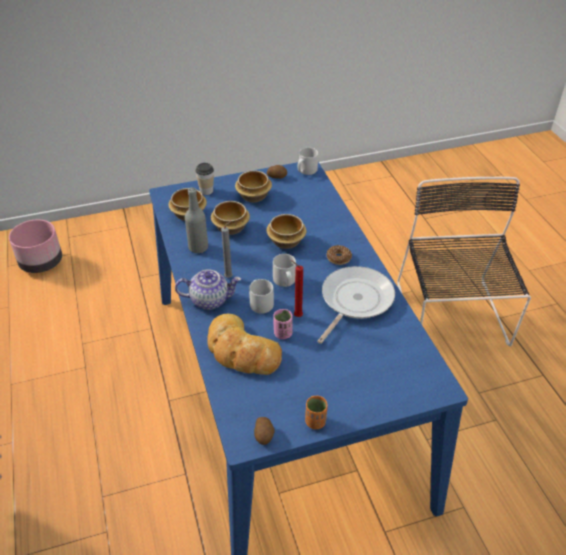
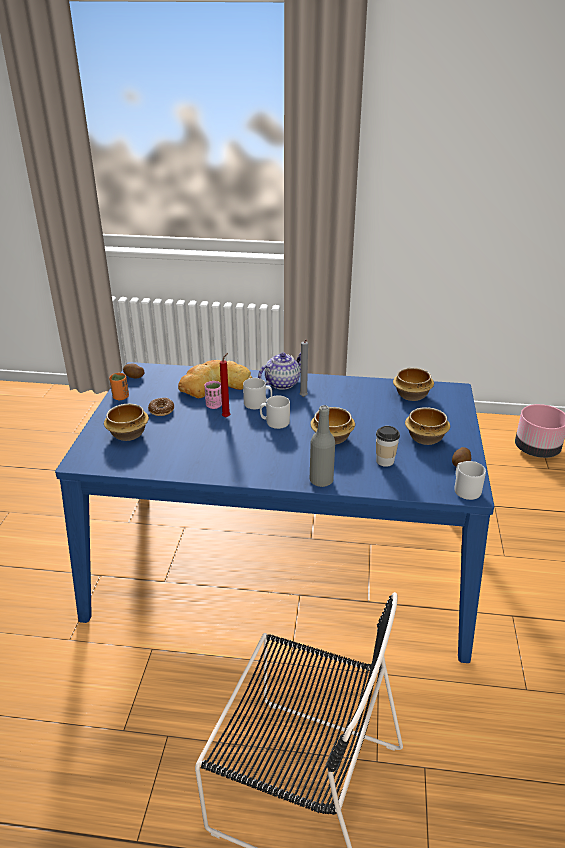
camera: 115 degrees right, 10 degrees down
(198, 247) = (356, 391): grey bottle -> grey bottle (321, 480)
(206, 191) = (451, 412): cup -> cup (385, 461)
(210, 300) = (282, 383): teapot -> teapot turned 150 degrees counterclockwise
(231, 227) = (376, 413): bowl -> bowl (128, 435)
(338, 258) = (283, 461): donut -> donut (161, 410)
(354, 301) = (217, 451): frying pan -> none

